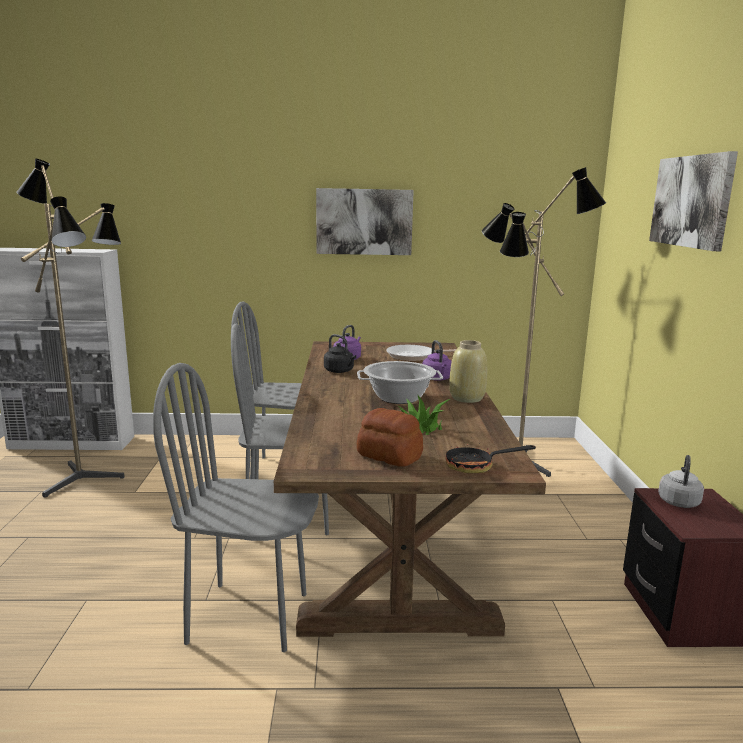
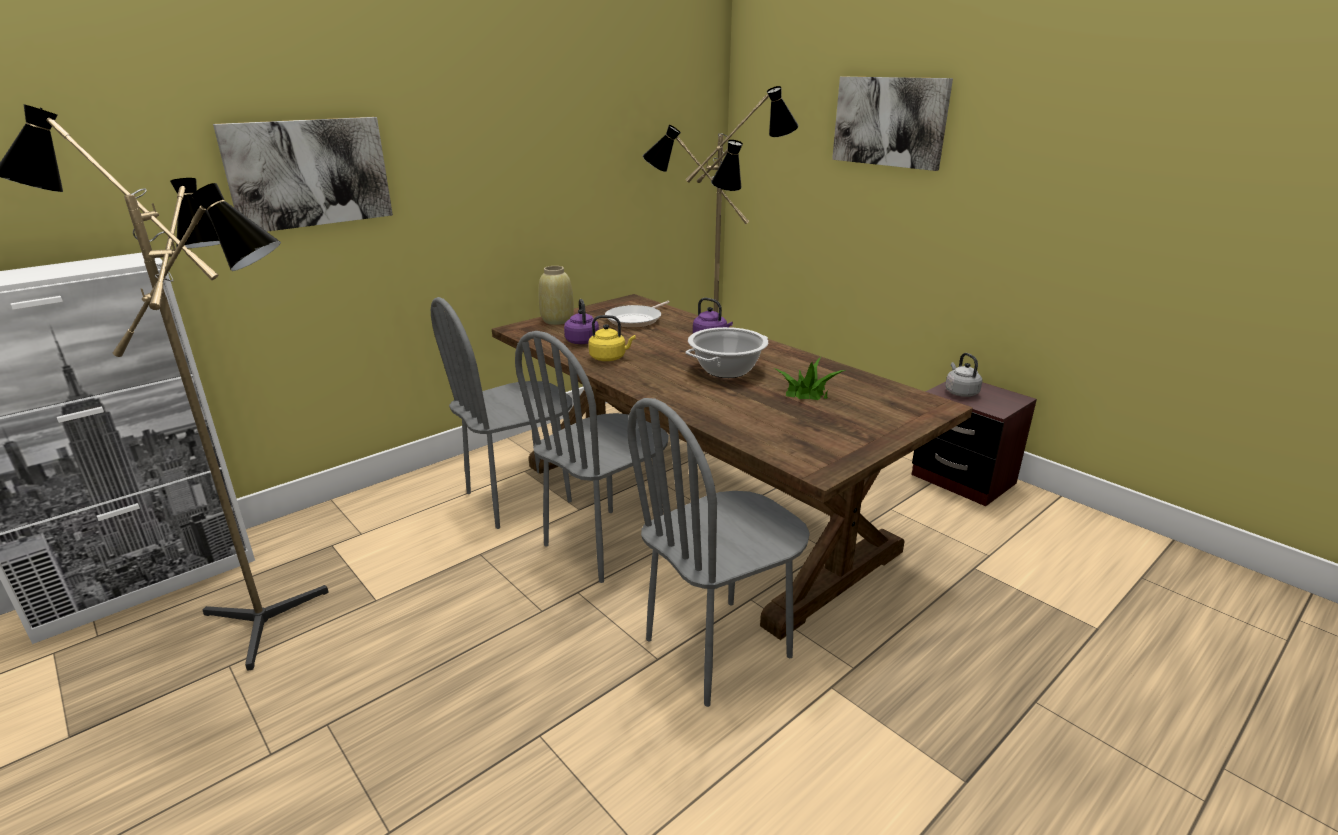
camera: 40 degrees left, 10 degrees up
(340, 371) = (610, 358): black kettle -> yellow kettle
(364, 222) = (512, 160): picture -> picture (309, 173)
(389, 455) = (846, 428): bread -> none
(467, 398) = (776, 352): beige vase -> beige vase (557, 320)
(476, 466) = (914, 412): frying pan -> none

